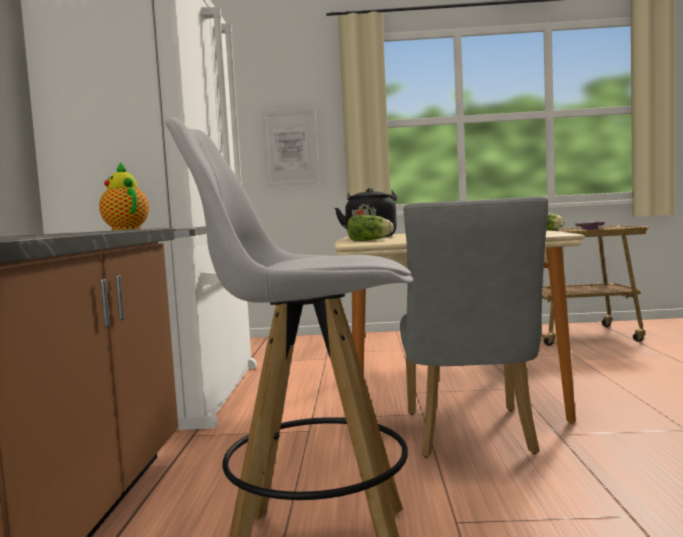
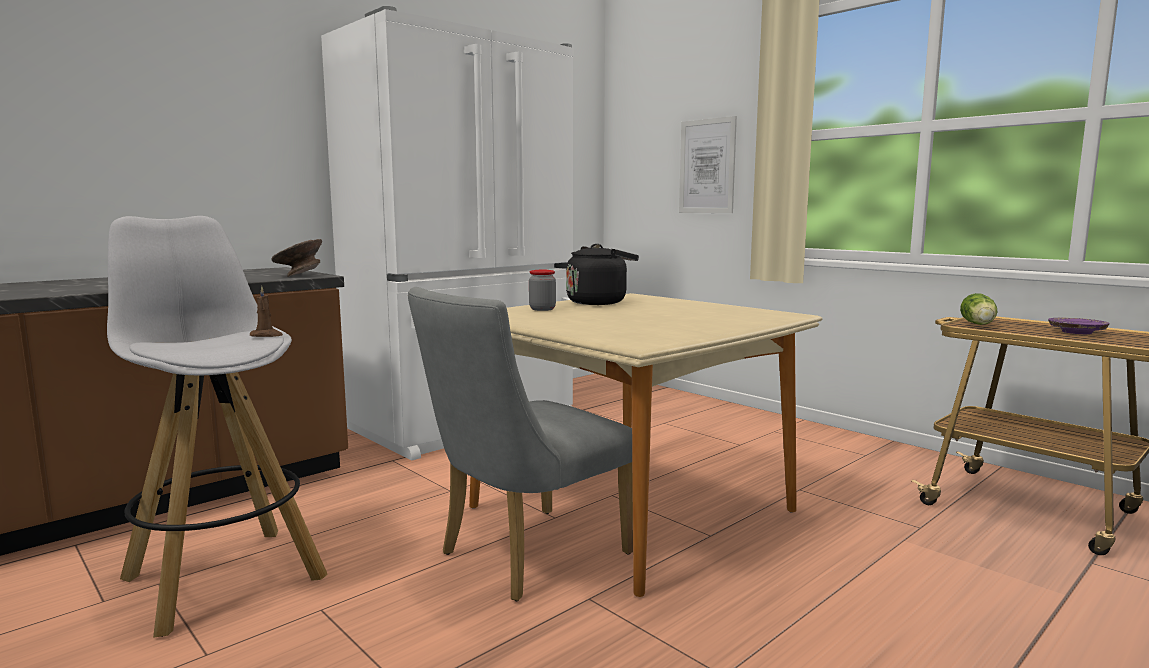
camera: 45 degrees right, 5 degrees up
(125, 229) = (299, 275): teapot -> grey bowl
(347, 254) = (267, 335): none -> brown candle
(371, 240) = (542, 309): lettuce -> jar

